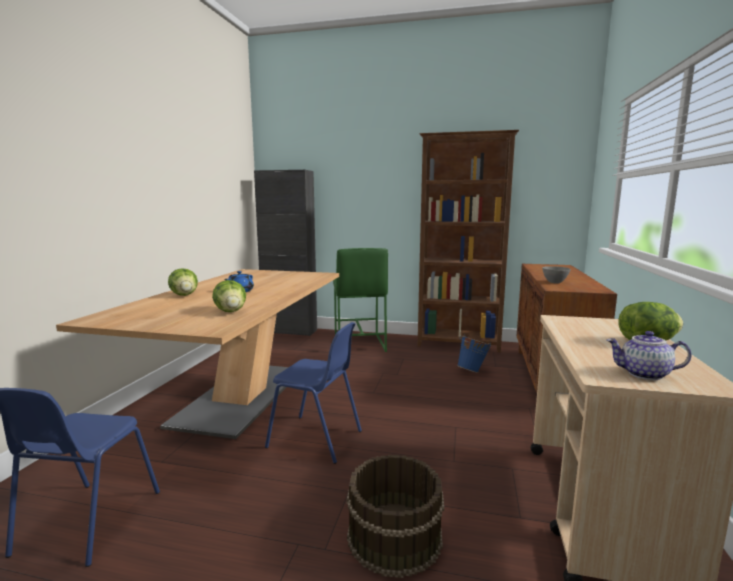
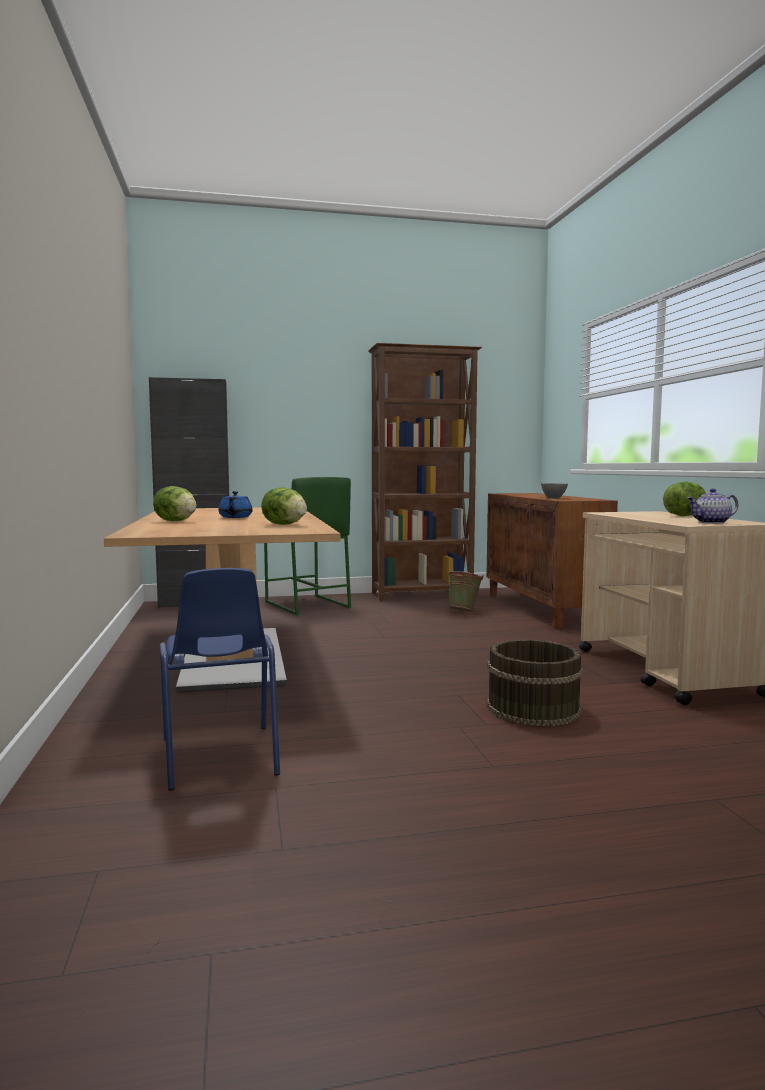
camera: 25 degrees left, 5 degrees down
(316, 439) = (375, 673): blue chair -> none
(473, 371) = (464, 611): blue bucket -> green bucket

